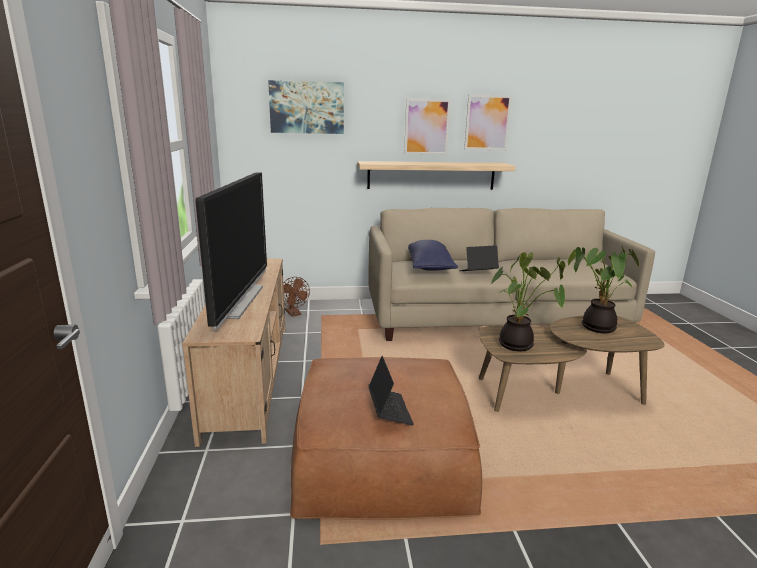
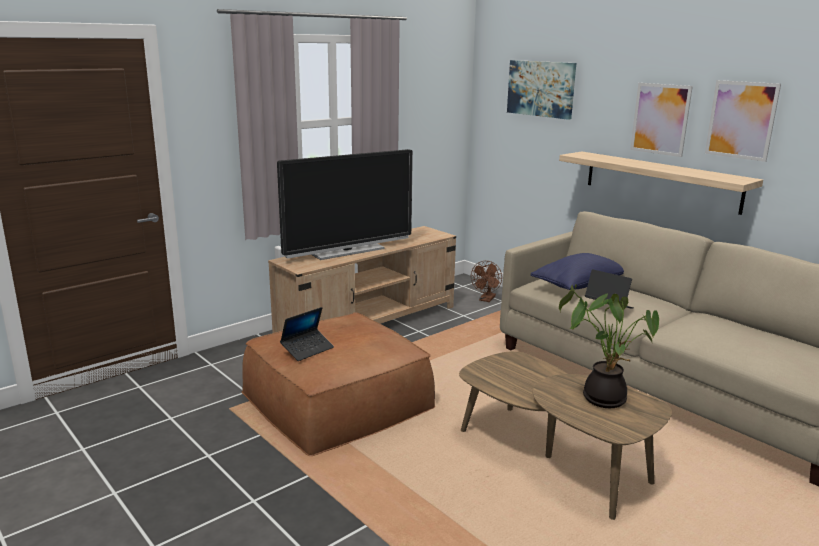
camera: 55 degrees right, 0 degrees up
(518, 346) = (501, 374): potted plant -> none

